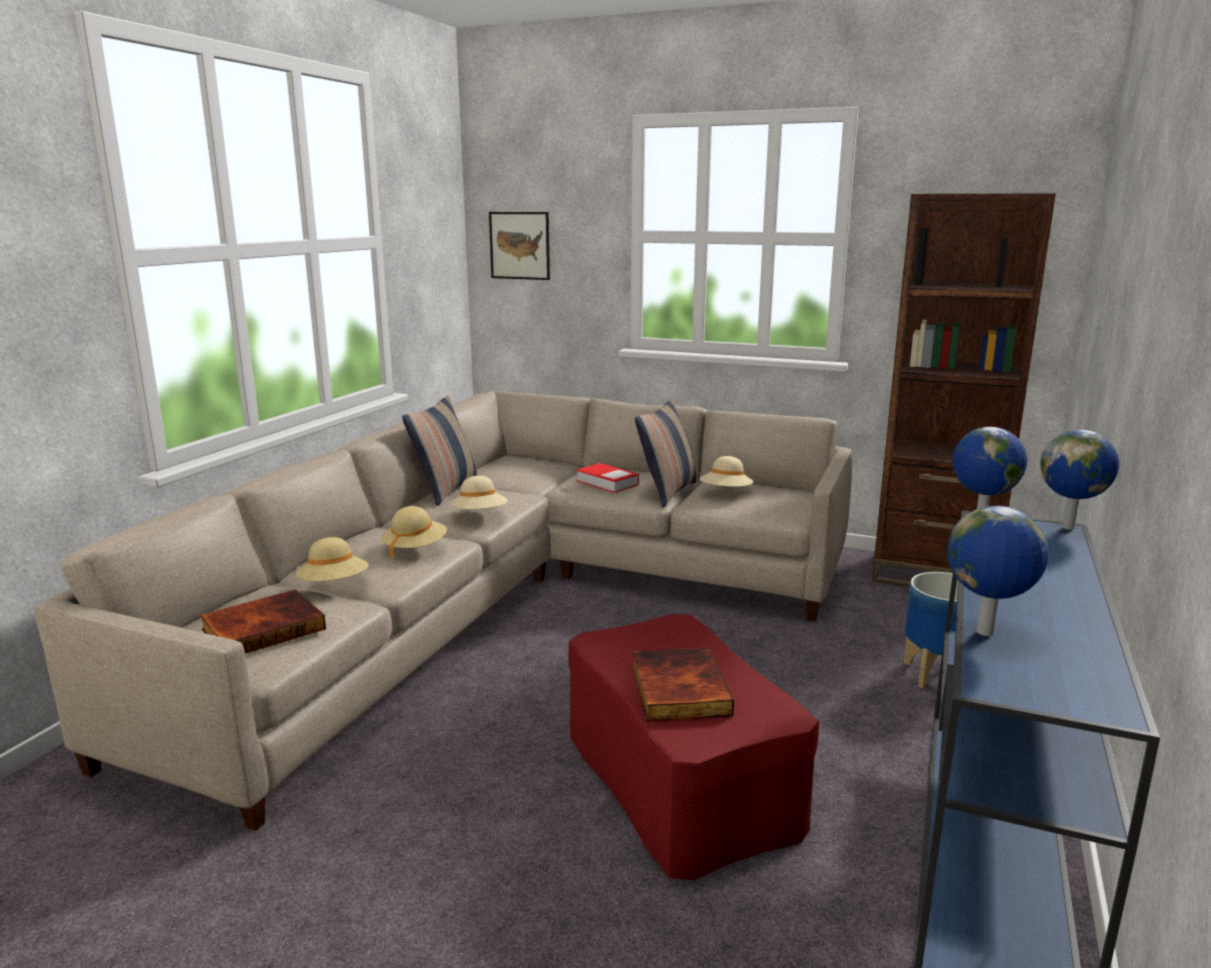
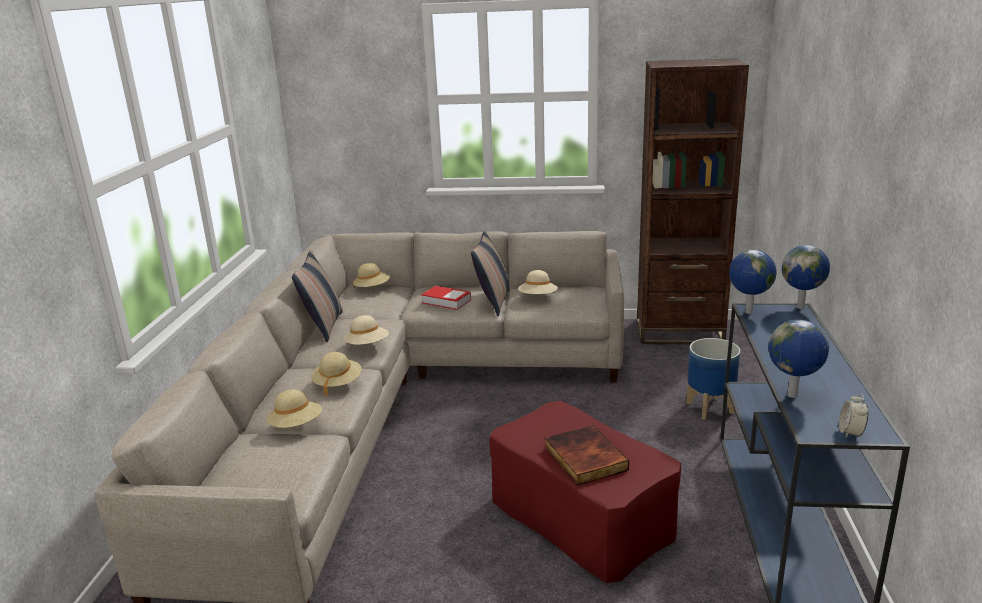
camera: 15 degrees left, 5 degrees up
(264, 628) = (271, 472): book -> none
(520, 245) = (332, 111): picture -> none
(530, 460) = (372, 288): none -> beige hat
(1057, 699) = (850, 433): none -> alarm clock

